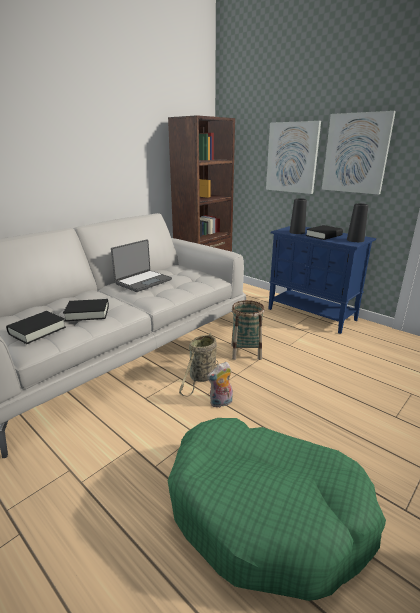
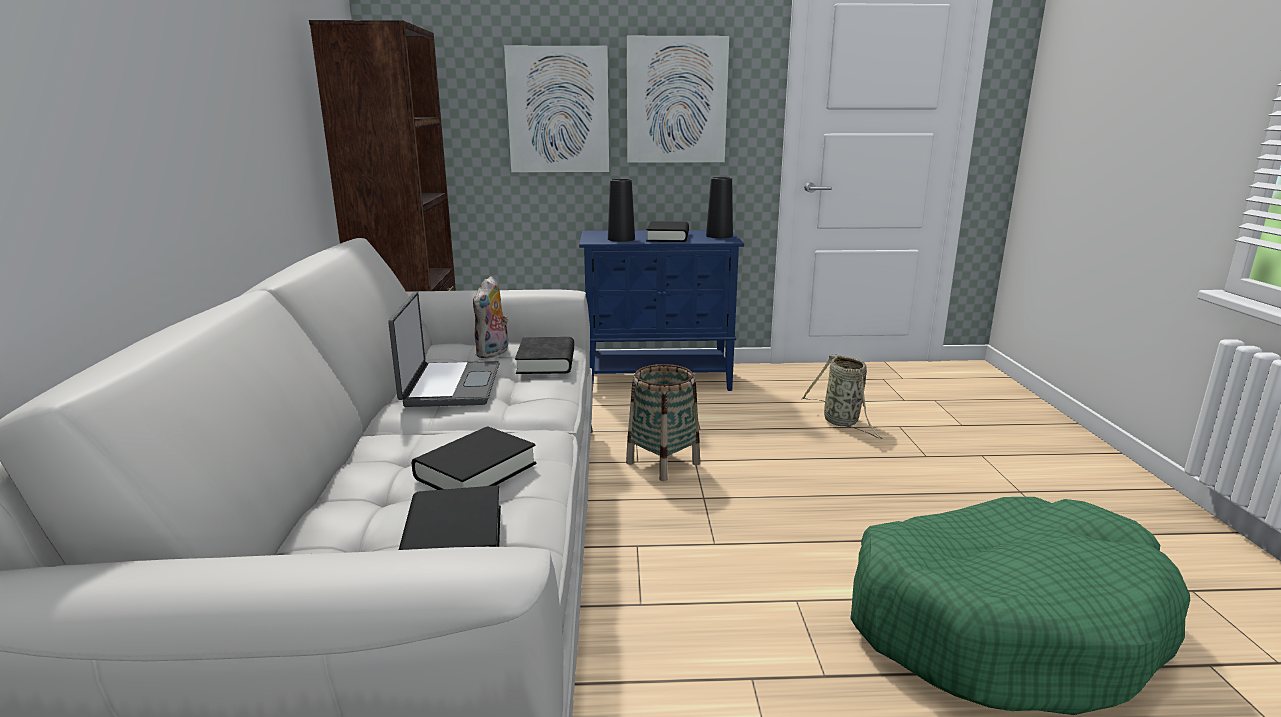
camera: 45 degrees left, 5 degrees down
(193, 283) = (546, 362): none -> black book
(201, 377) = (667, 527): basket -> basket (842, 422)
(221, 403) = (752, 544): plush toy -> plush toy (493, 353)

